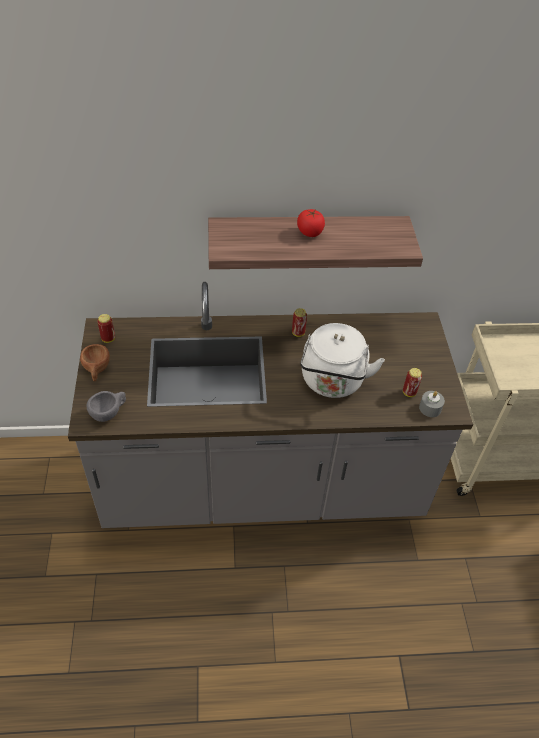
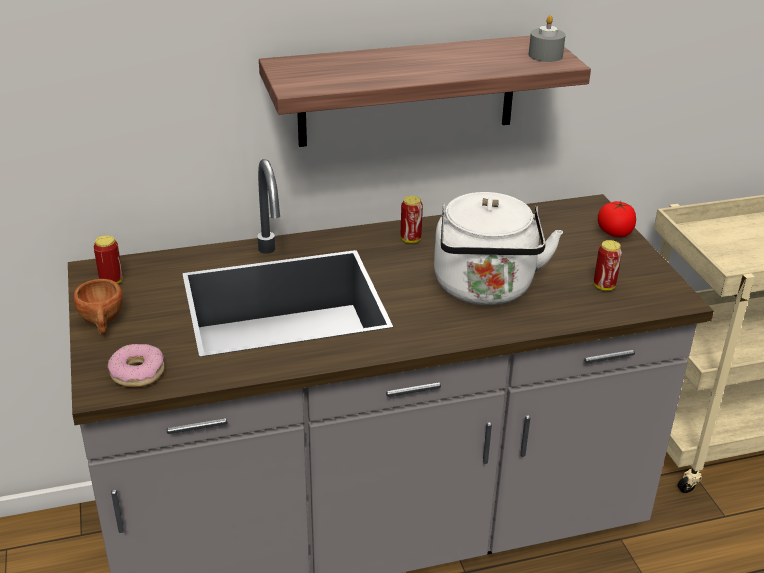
camera: 10 degrees left, 15 degrees down
(109, 412) = (137, 372): grey cup -> donut
(310, 232) = (417, 59): tomato -> tomato (615, 233)
(430, 408) = (643, 300): grey candle -> grey candle (545, 55)

